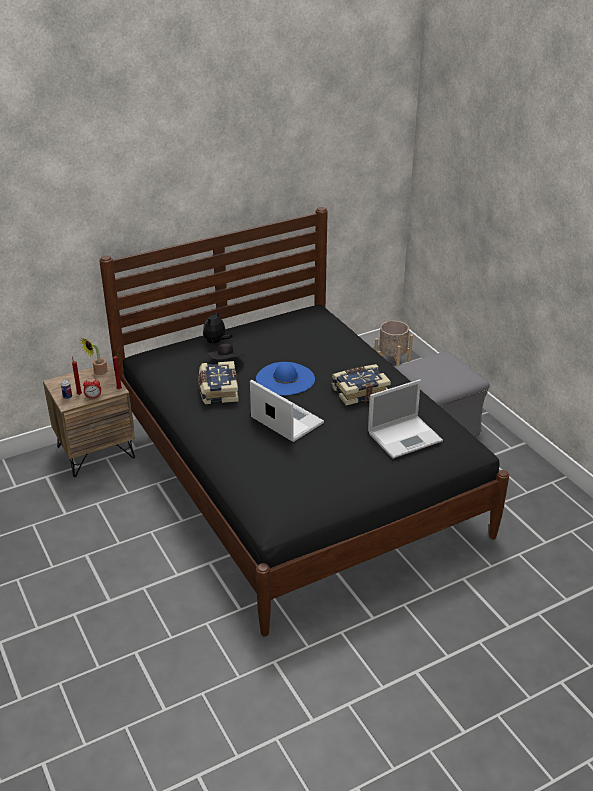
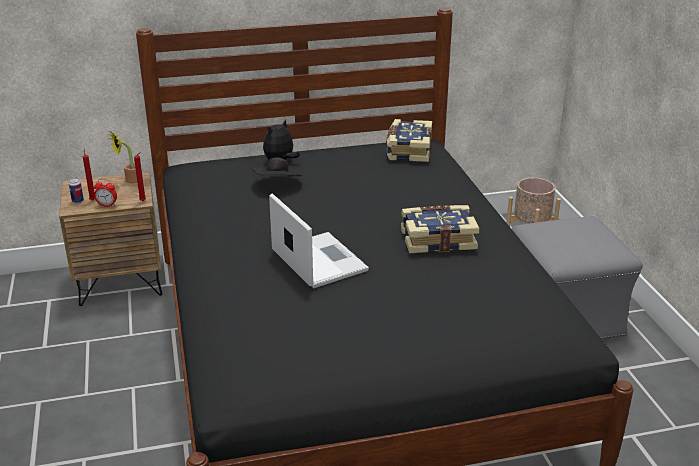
camera: 15 degrees right, 5 degrees down
(218, 390) = (249, 213): book -> book (408, 150)
(285, 379) = (343, 211): blue hat -> none
(405, 436) = (479, 306): laptop -> none

